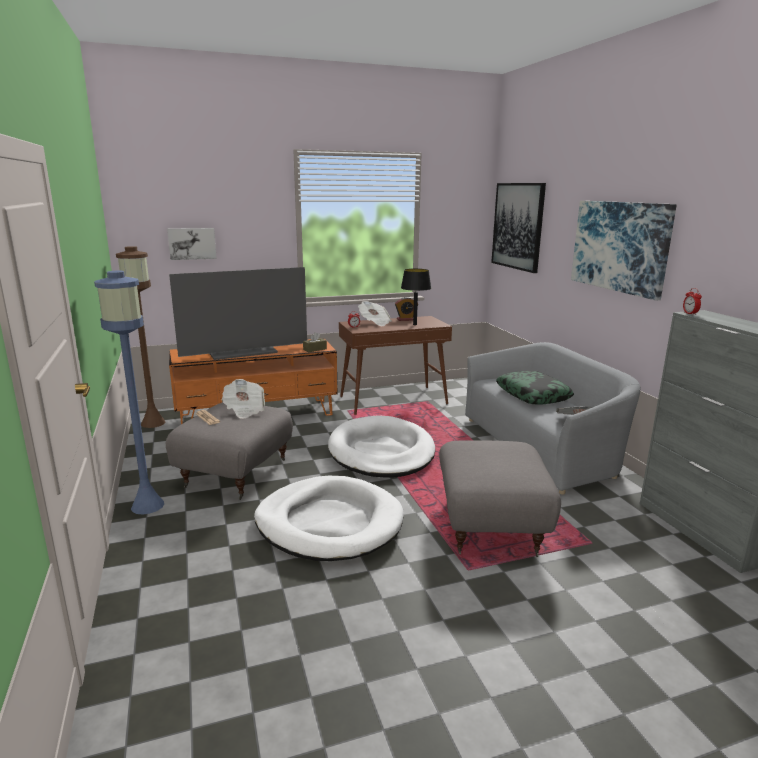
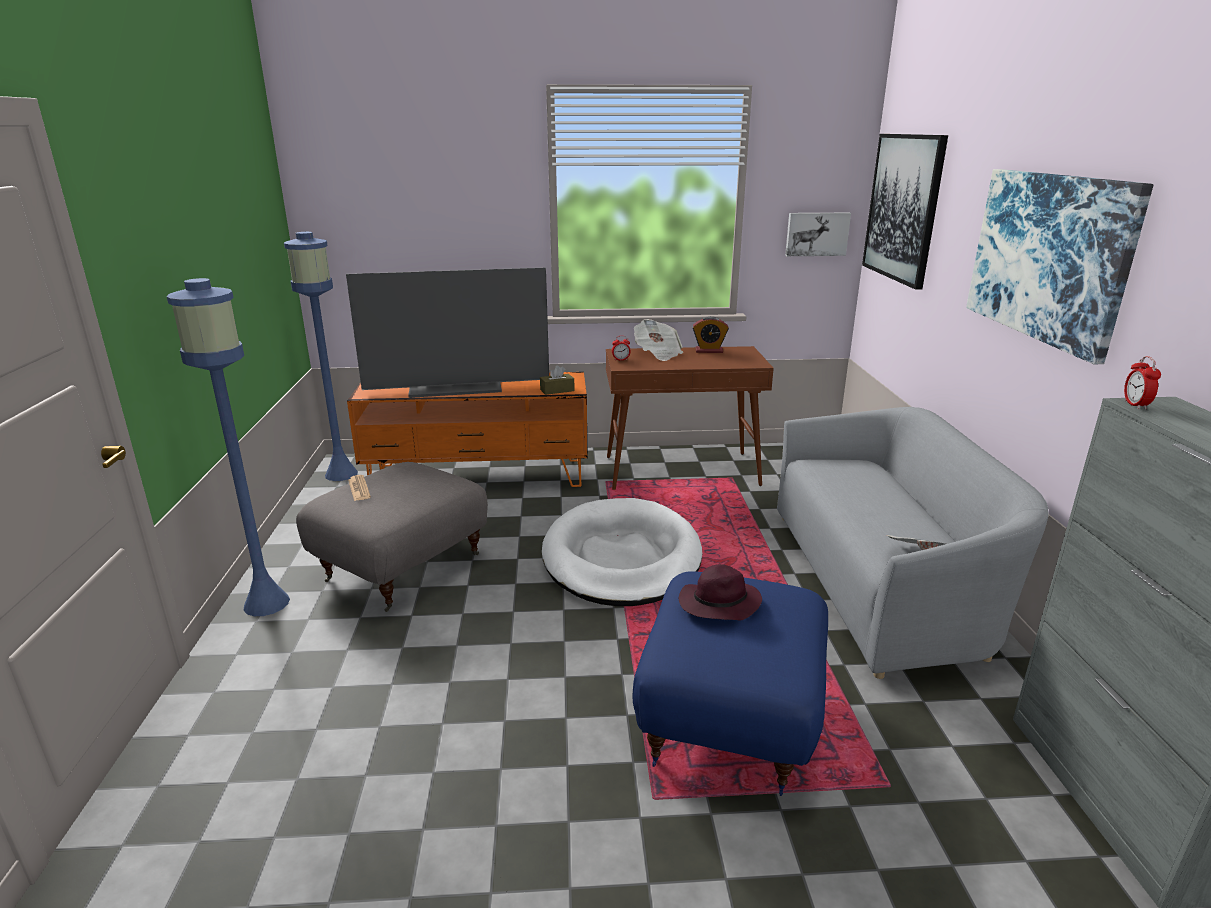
camera: 15 degrees right, 5 degrees up
(153, 423) = (341, 474): brown floor lamp -> blue floor lamp
(192, 243) = (399, 227): picture -> picture (816, 234)
(244, 410) = (416, 480): newspaper -> none
(329, 523) = (486, 672): white dog bed -> none
(414, 324) = (716, 361): black table lamp -> none
(480, 453) = (718, 604): none -> purple hat
(492, 525) = (732, 719): grey ottoman -> blue ottoman
(533, 395) = (872, 498): pillow -> none

